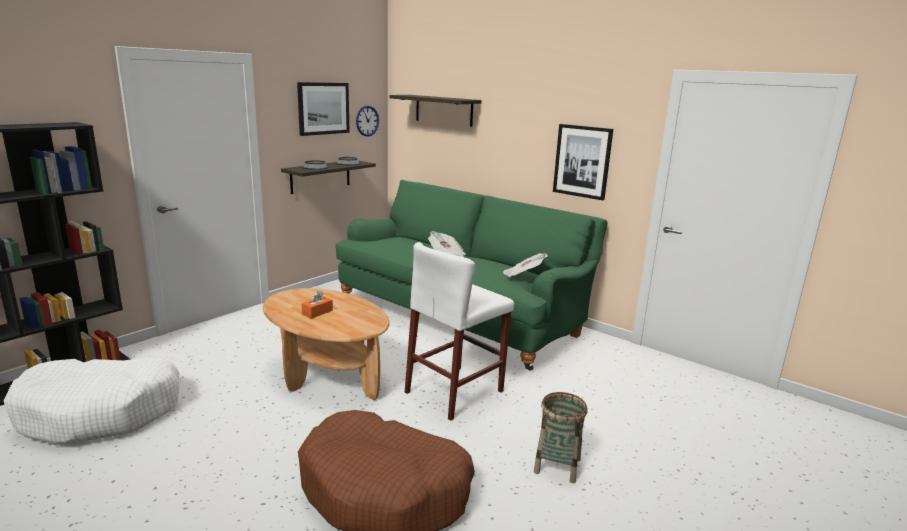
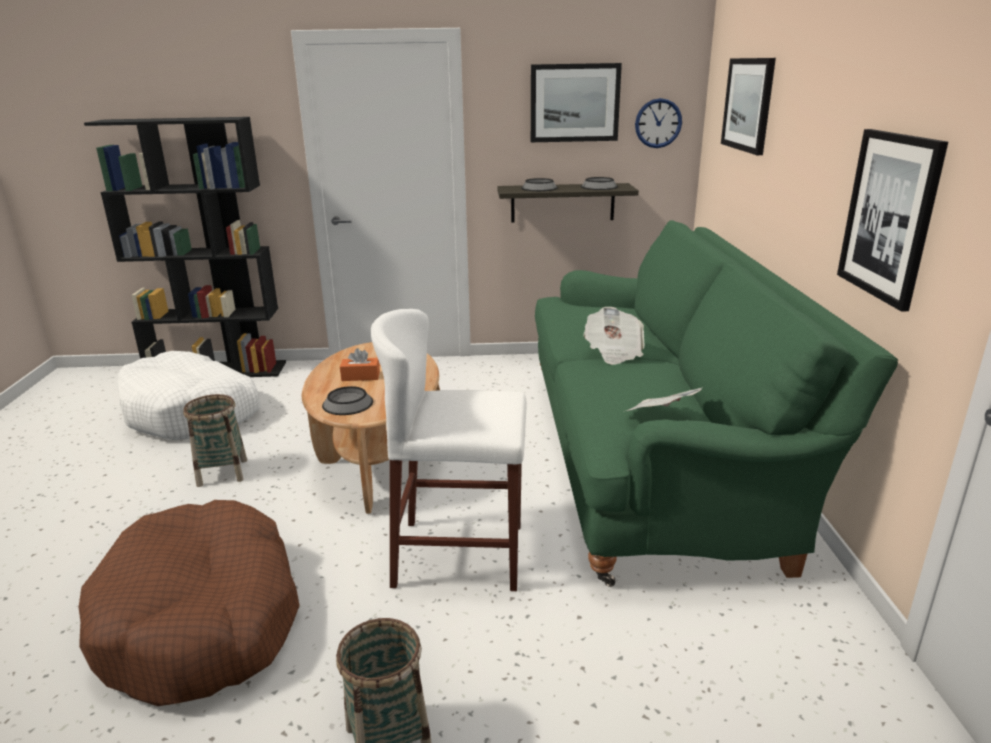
camera: 50 degrees right, 5 degrees up
(226, 429) = (222, 472): none -> basket
(346, 327) = (347, 403): none -> bowl
(443, 110) = (748, 104): shelf -> picture

